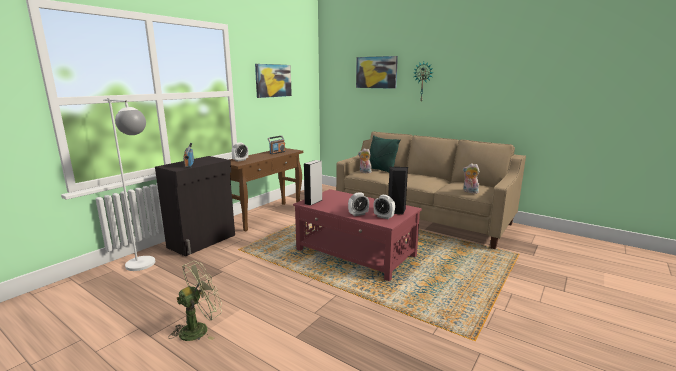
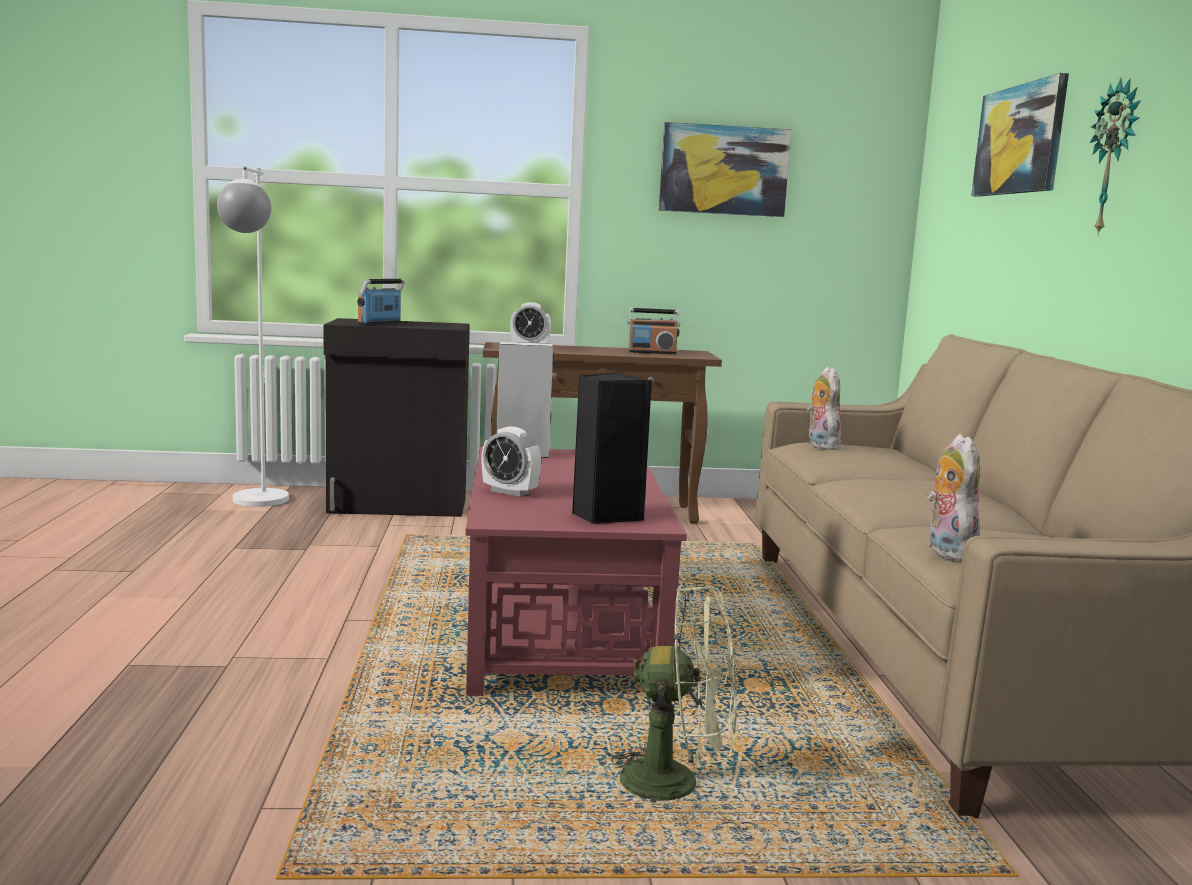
camera: 50 degrees right, 5 degrees down
(199, 328) = (98, 590): green fan -> green fan (677, 782)
(380, 170) = (891, 456): green pillow -> none
(383, 217) = (535, 511): alarm clock -> none

